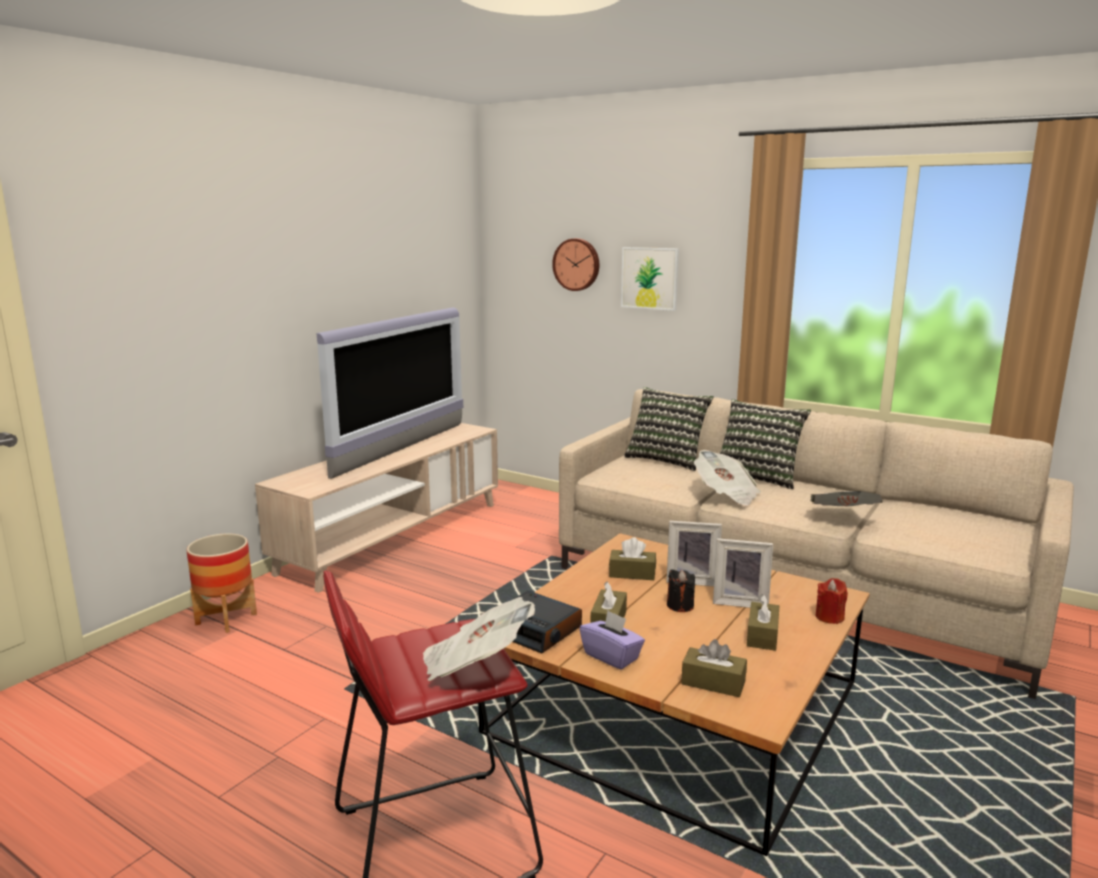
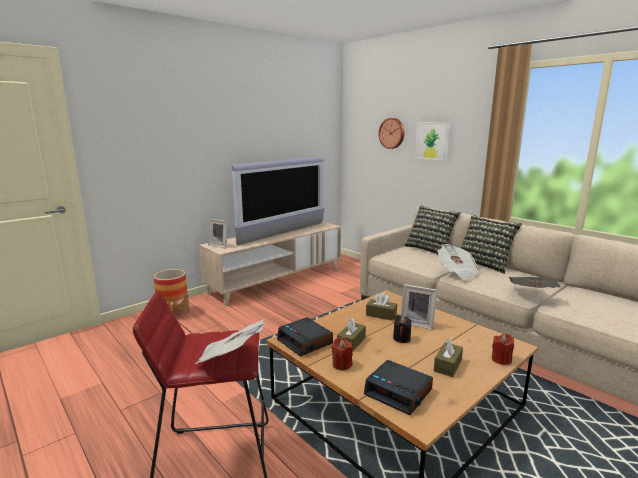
camera: 15 degrees right, 0 degrees up
(611, 656) = (342, 364): purple tissue box -> red candle
(713, 682) = (399, 392): brown tissue box -> alarm clock
(740, 601) = (443, 341): picture frame -> picture frame (219, 245)

